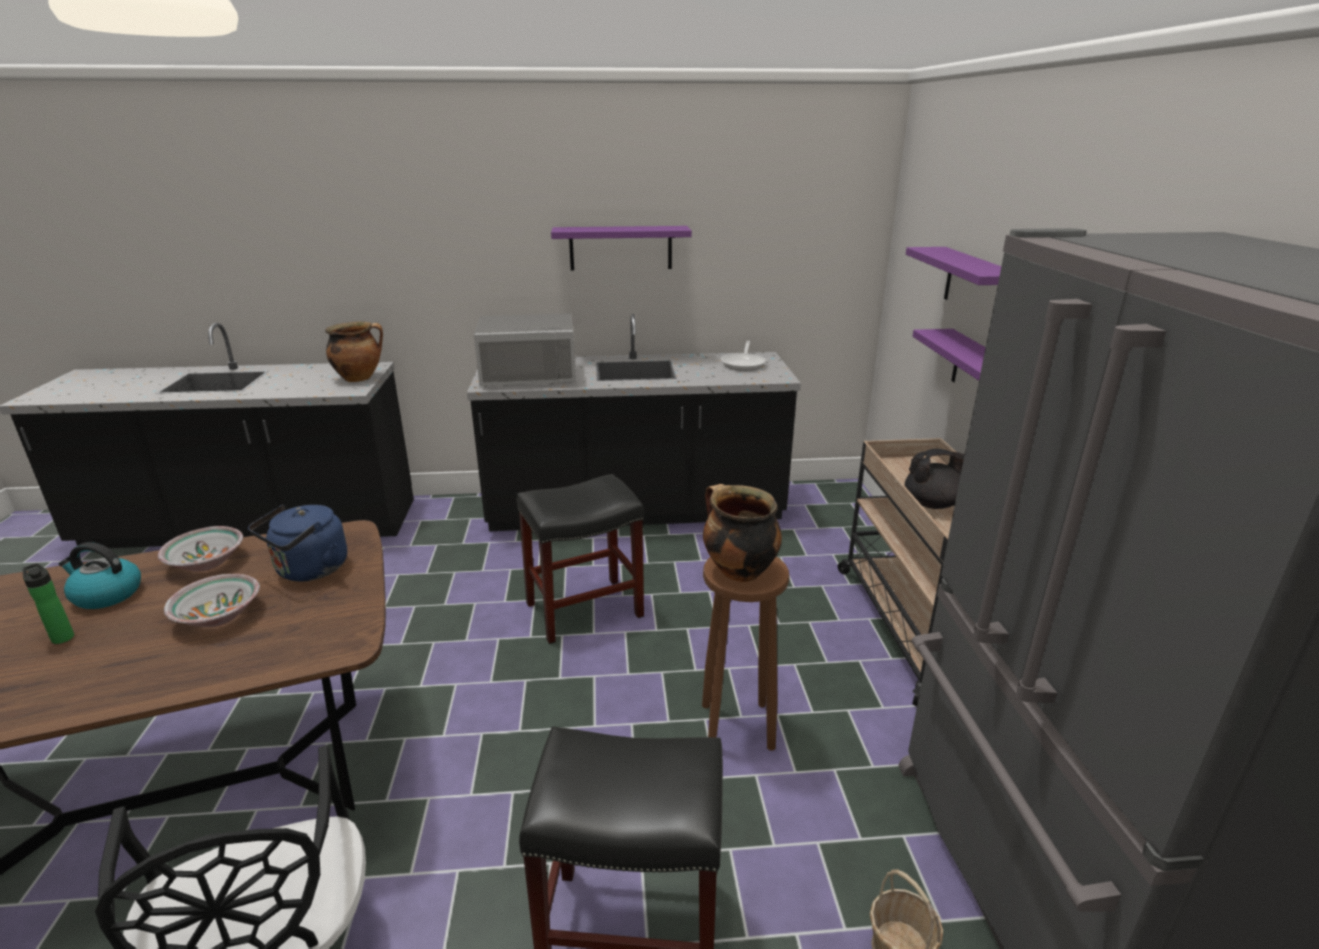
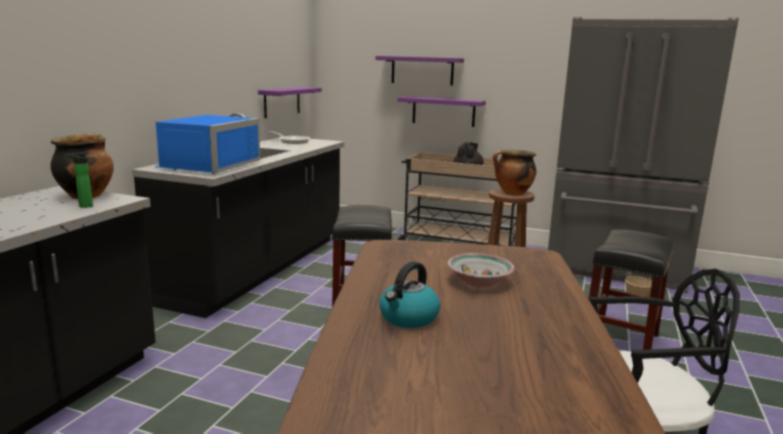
camera: 65 degrees left, 10 degrees down
(62, 637) = (472, 330): bottle -> bottle (83, 206)
(207, 562) = (384, 285): bowl -> none
(309, 571) = (434, 258): blue kettle -> none
(530, 373) = (206, 165): grey microwave -> blue microwave
(620, 248) = (209, 64): purple shelf -> purple shelf (282, 102)

